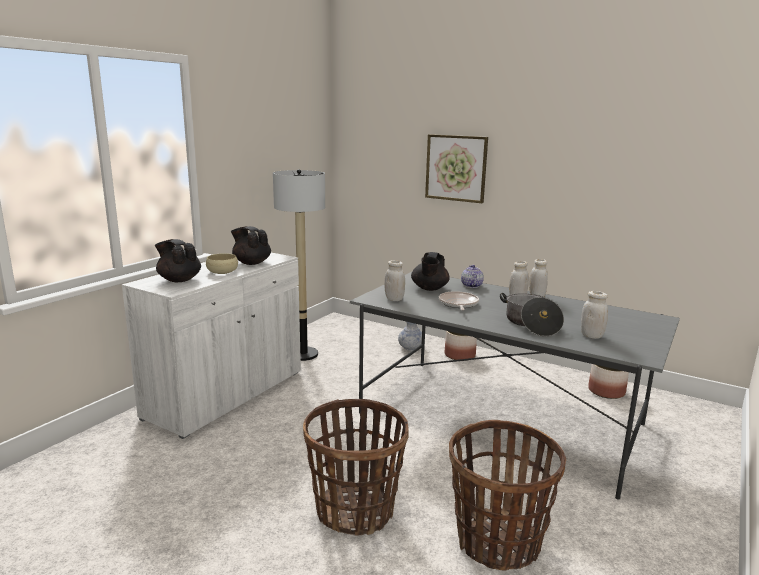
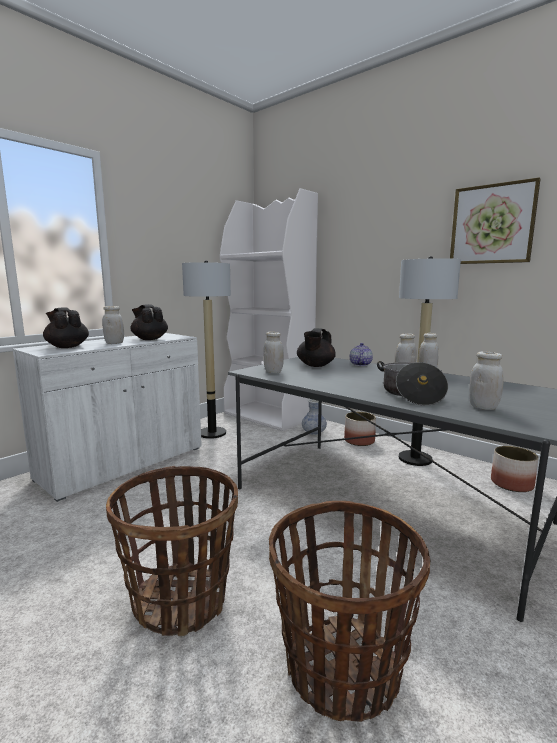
camera: 10 degrees right, 5 degrees down
(222, 272) = (114, 343): beige bowl -> white jar
(355, 330) = (269, 416): none -> white bookcase
(456, 168) = (357, 262): picture -> picture (492, 224)
(458, 304) = (337, 377): frying pan -> none
(518, 371) = (415, 458): none -> floor lamp

